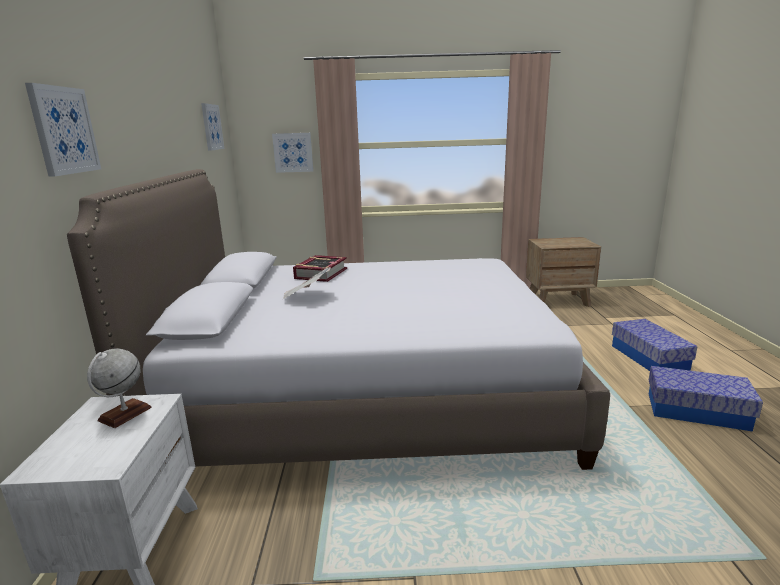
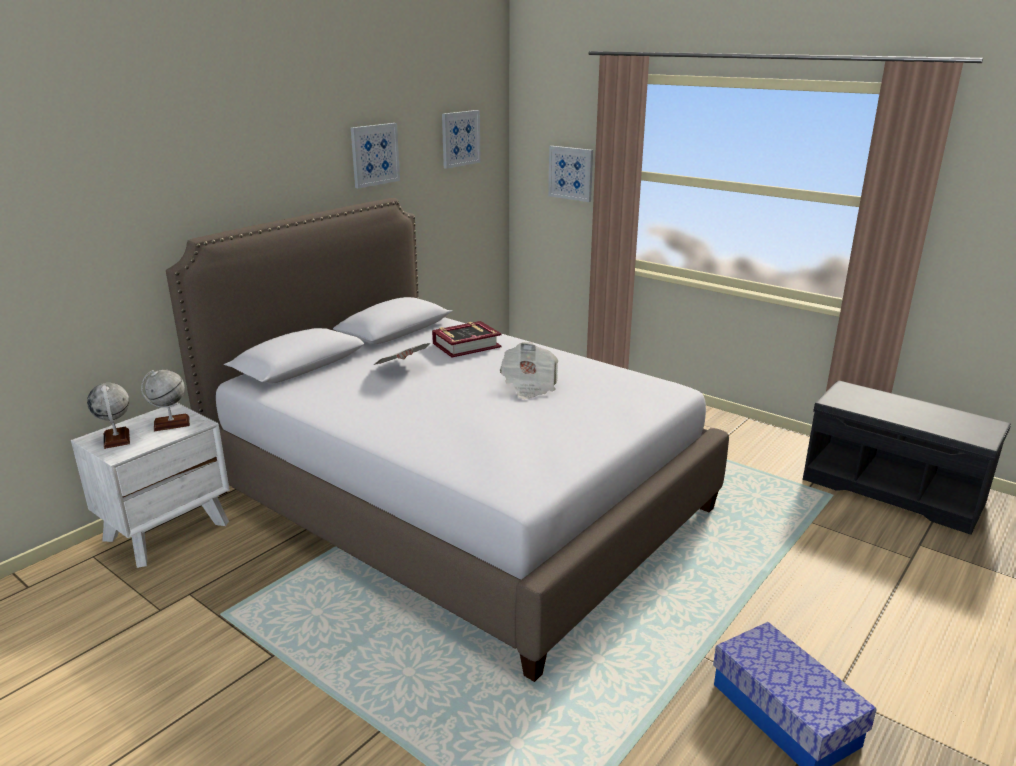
camera: 40 degrees right, 5 degrees up
(64, 130) = (195, 179): picture -> picture (374, 155)
(75, 454) = (116, 439): none -> globe
(414, 280) = (529, 386): none -> newspaper
(558, 300) = (894, 490): brown nightstand -> grey bench
(649, 358) = (865, 626): storage box -> none

